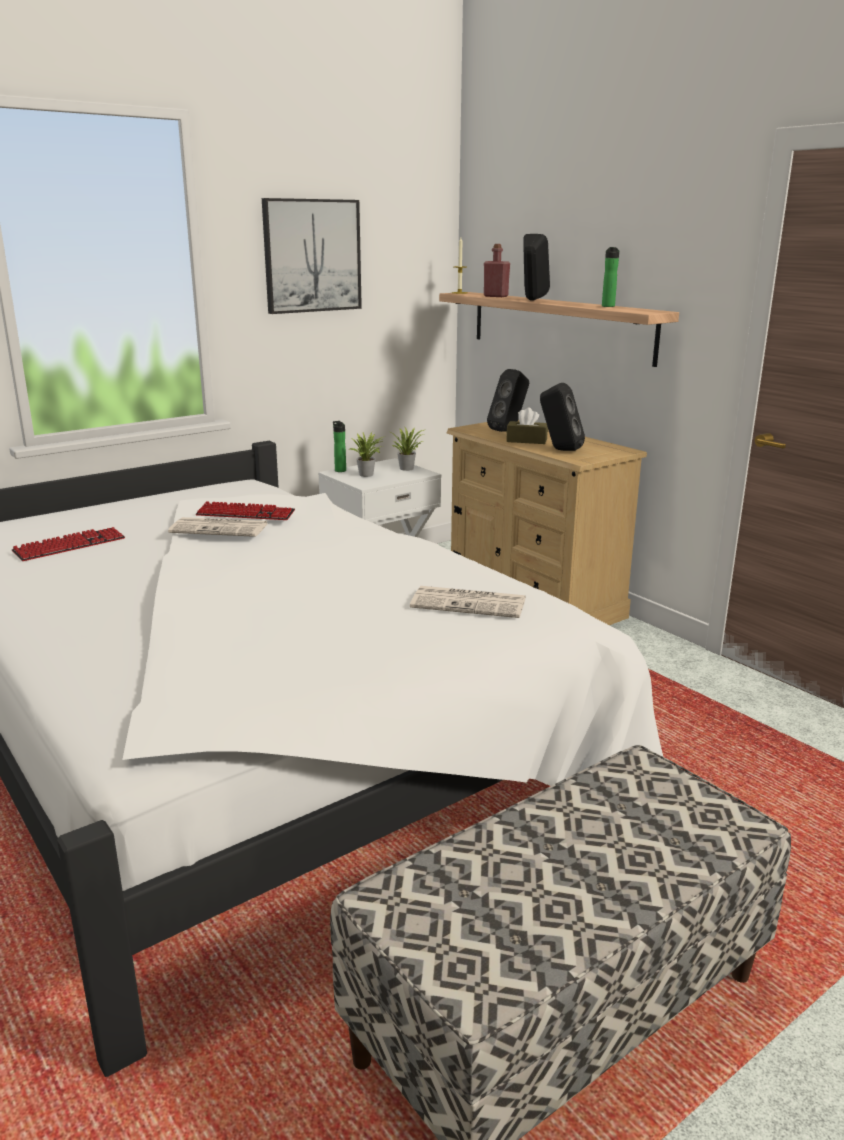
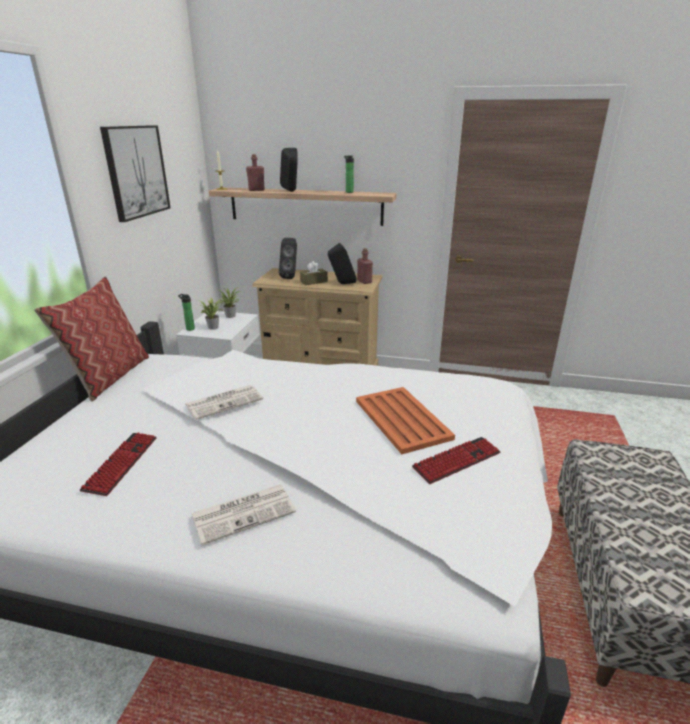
camera: 40 degrees left, 5 degrees up
(182, 485) = (109, 376): none -> pillow
(245, 514) = (219, 384): keyboard -> keyboard (457, 461)
(353, 598) = (402, 419): none -> orange tray
(470, 603) = (458, 396): newspaper -> newspaper (244, 512)
(598, 453) = (364, 281): none -> red bottle

